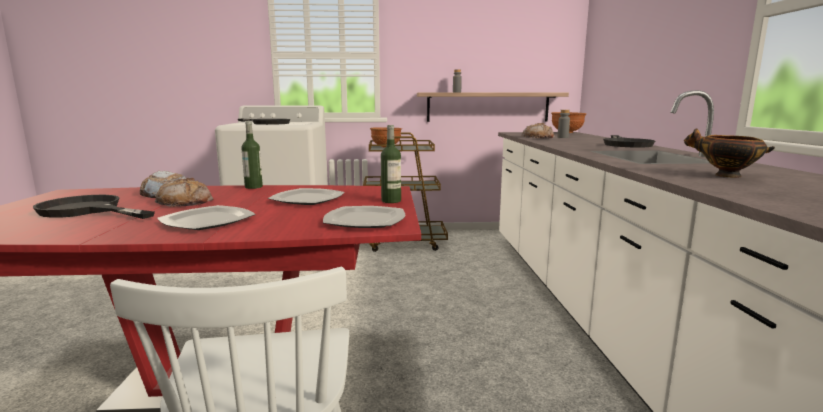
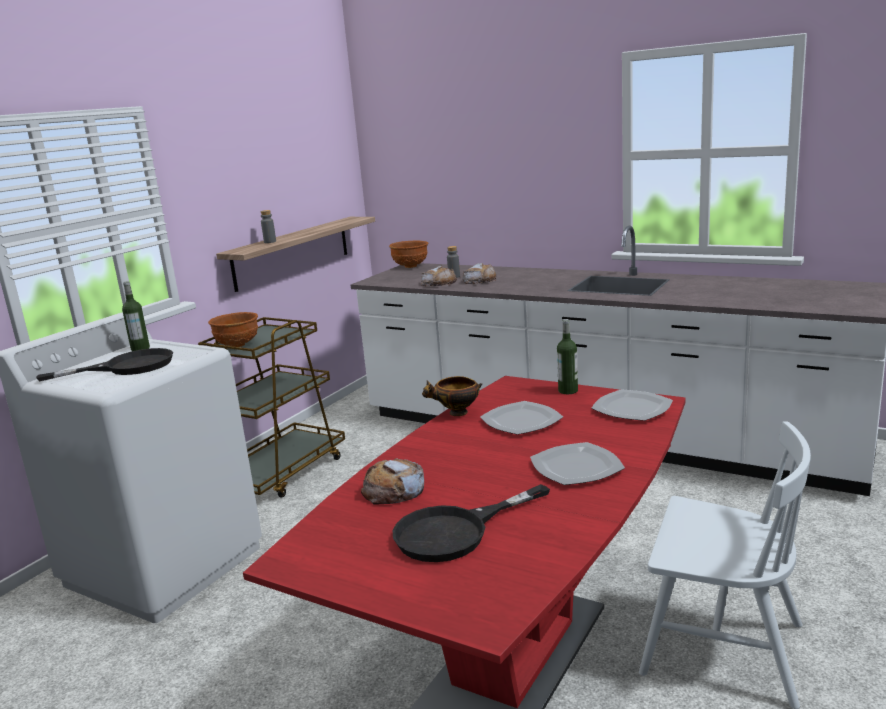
camera: 55 degrees left, 5 degrees up
(185, 202) = (464, 478): bread -> bread (480, 280)
(253, 187) = (416, 441): bottle -> bottle (140, 349)
(626, 144) = (538, 273): black frying pan -> none
(724, 175) = (719, 292): bowl -> bowl (456, 413)

